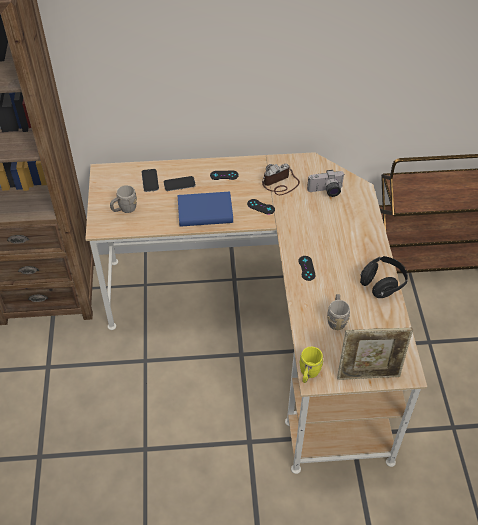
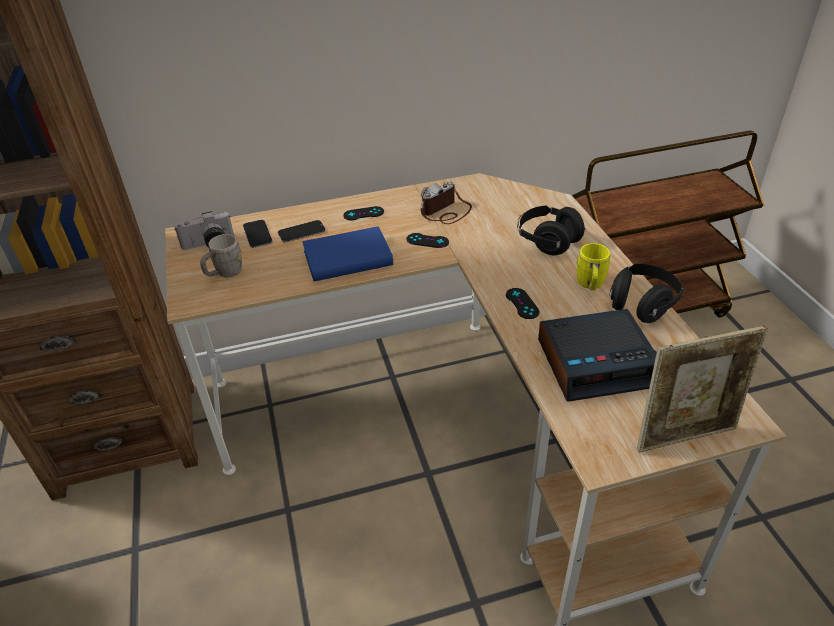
camera: 10 degrees left, 10 degrees down
(308, 374) = (587, 453): yellow mug -> yellow mug (590, 285)
(326, 191) = (512, 211): camera -> camera (209, 245)
(336, 319) = (596, 362): grey mug -> alarm clock
(341, 222) = (547, 241): none -> black headphones

